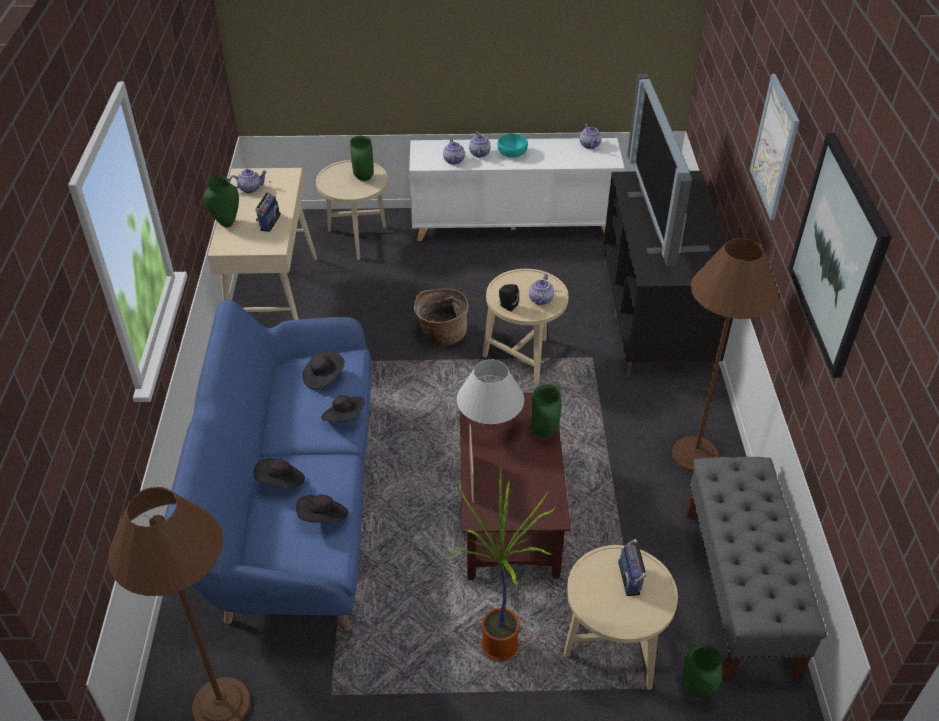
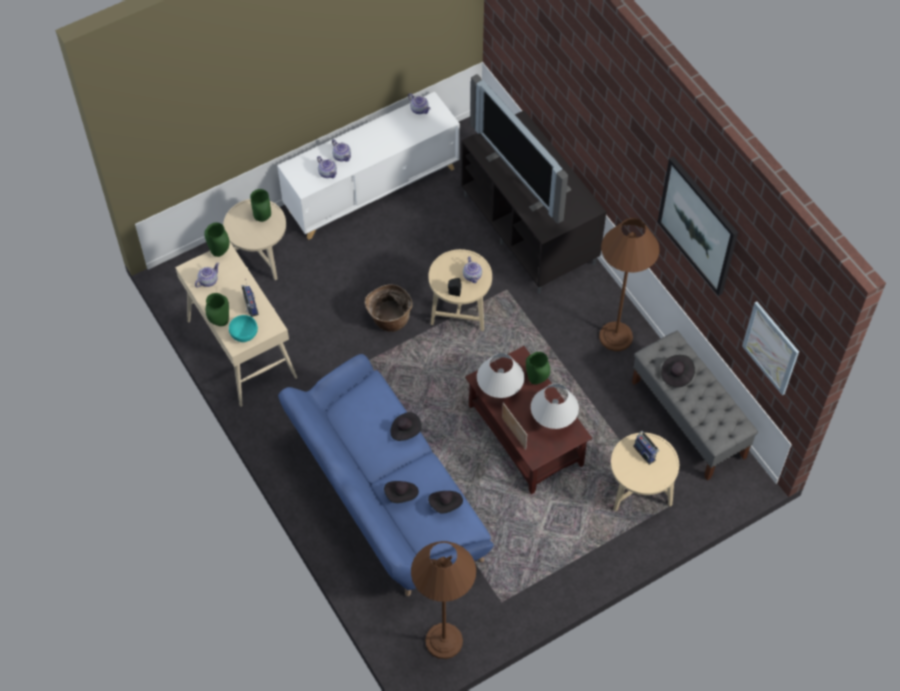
camera: 30 degrees left, 15 degrees up
(323, 378) = (368, 408): black hat -> black hat (676, 375)
(499, 648) = (576, 526): potted plant -> none
(511, 153) = (366, 144): turquoise bowl -> turquoise bowl (243, 333)
(532, 485) = (553, 420): none -> white table lamp
(696, 689) = (695, 492): green vase -> green vase (220, 252)
(774, 147) = (614, 135): picture -> picture (770, 348)

